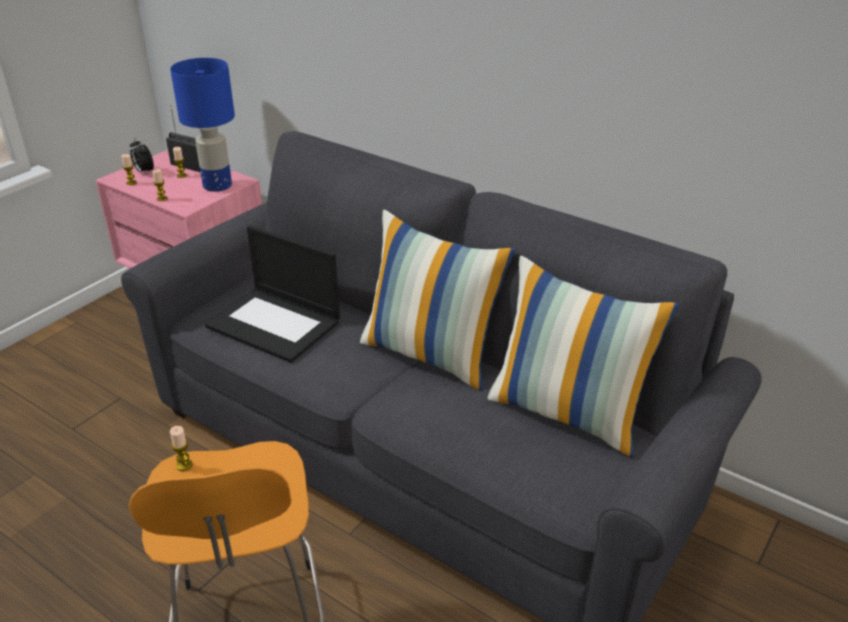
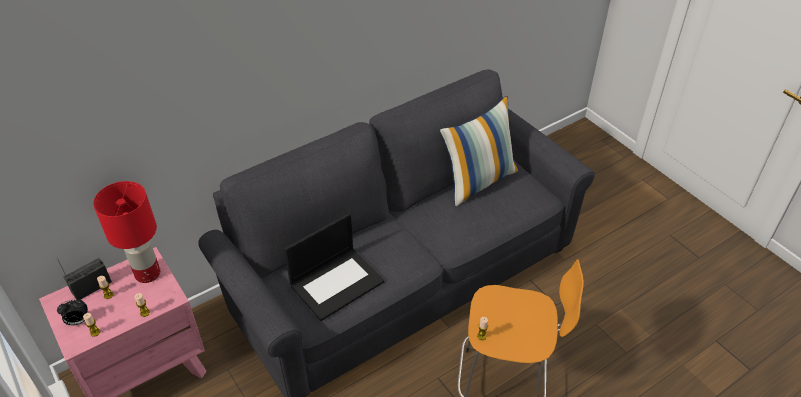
camera: 70 degrees left, 10 degrees up
(216, 185) = (147, 274): blue table lamp -> red table lamp
(431, 354) = (405, 217): pillow -> none

